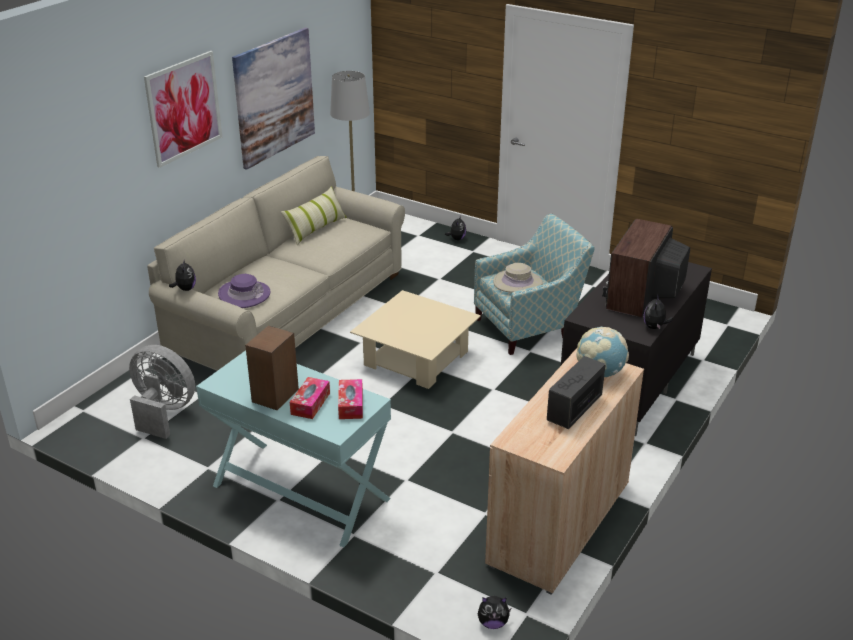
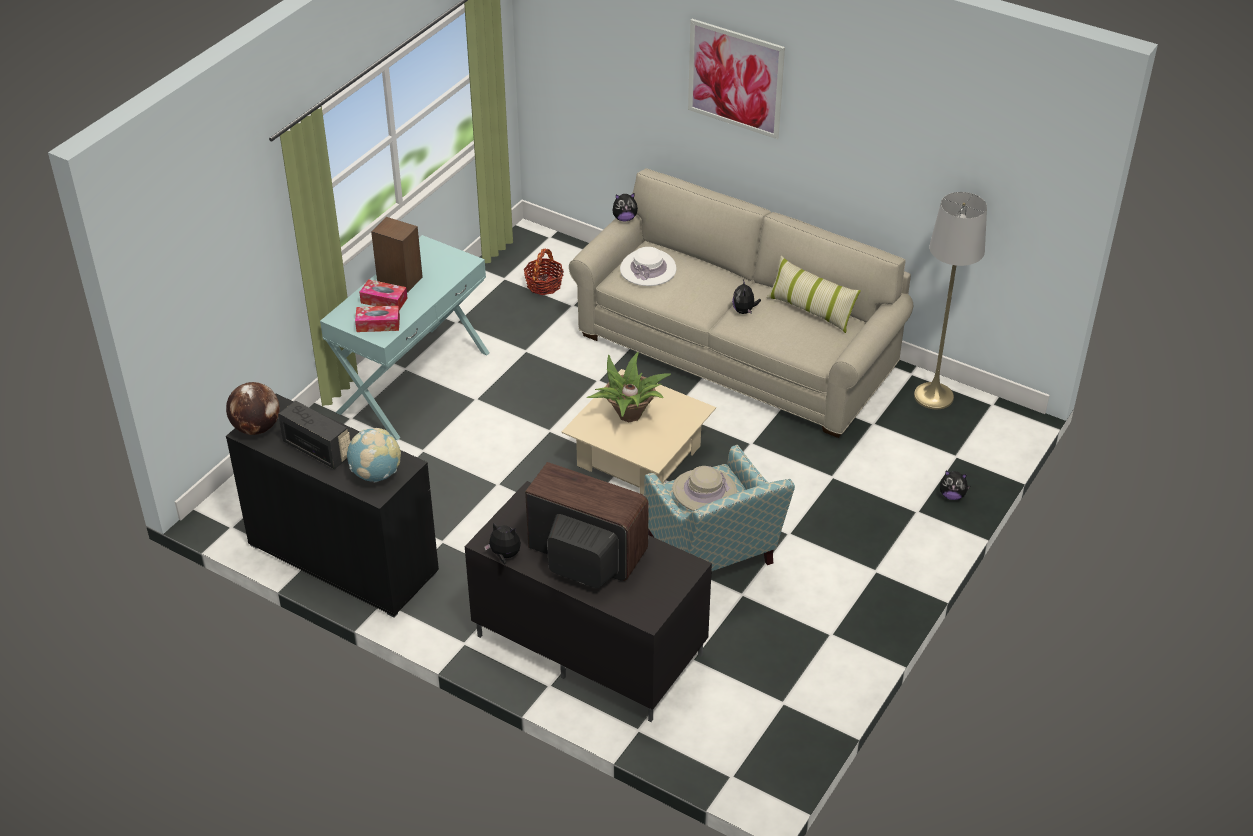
camera: 90 degrees right, 10 degrees up
(163, 412) = (544, 285): grey fan -> basket
(244, 294) = (648, 269): purple hat -> white hat
(274, 97) = (872, 154): picture -> none
(411, 327) = (629, 415): none -> potted plant
(493, 623) = (226, 505): plush toy -> plush toy (744, 311)
(547, 451) = (256, 427): none -> globe
(559, 523) = (343, 558): beige cabinet -> black cabinet

